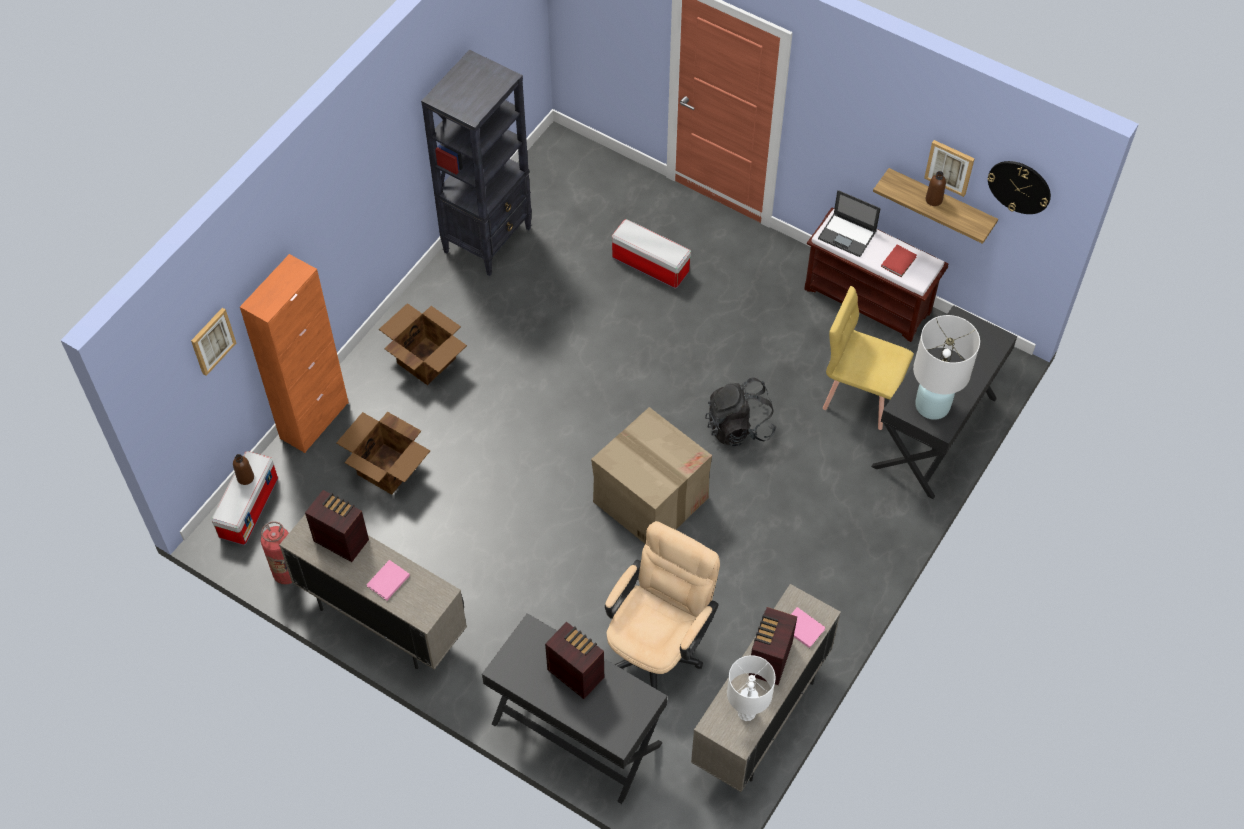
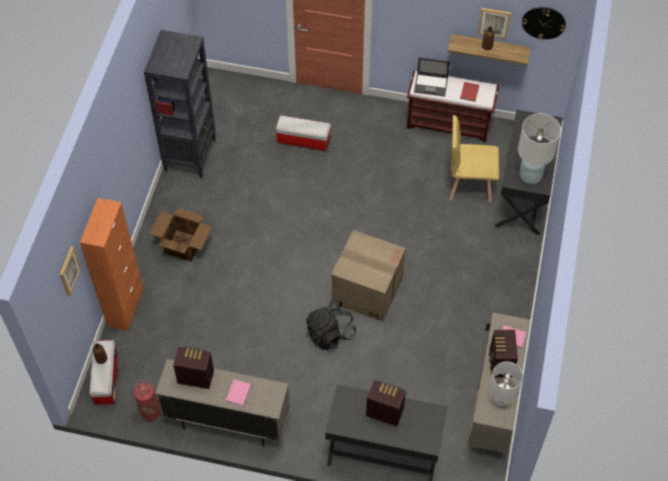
camera: 20 degrees left, 0 degrees up
(388, 469) = (189, 324): cardboard box -> none
(658, 648) = (411, 381): beige office chair -> none
(739, 427) = (403, 226): black backpack -> black backpack (330, 334)

